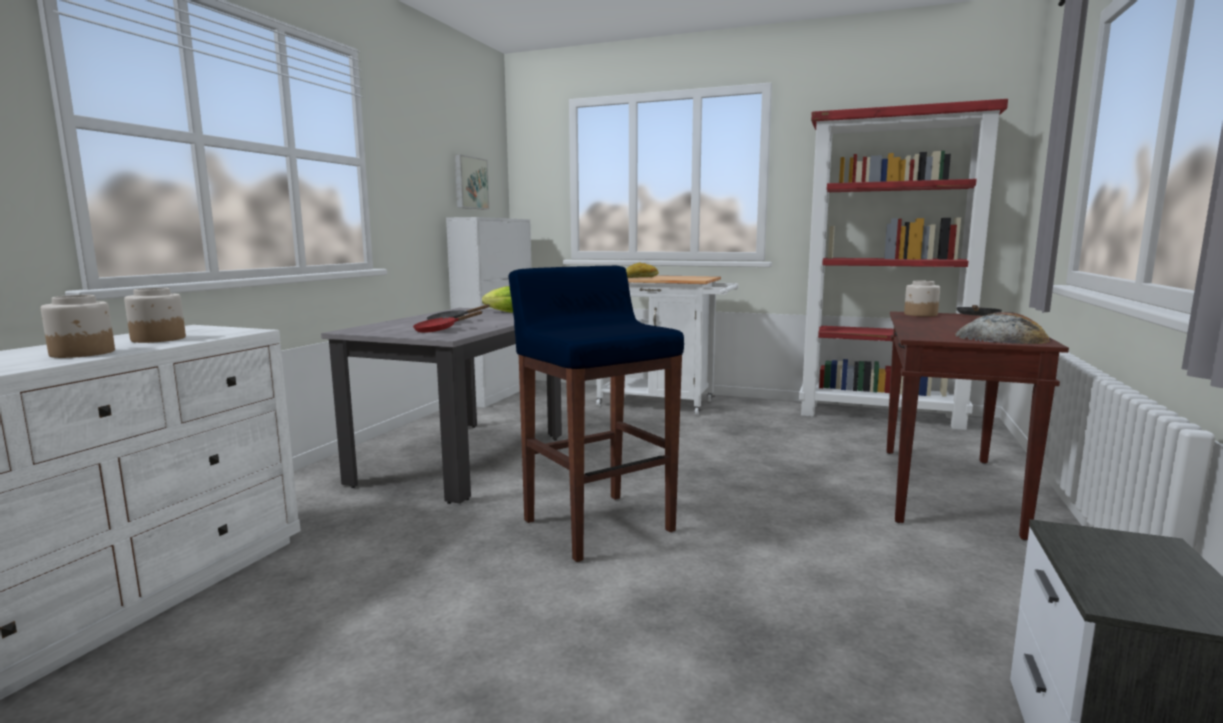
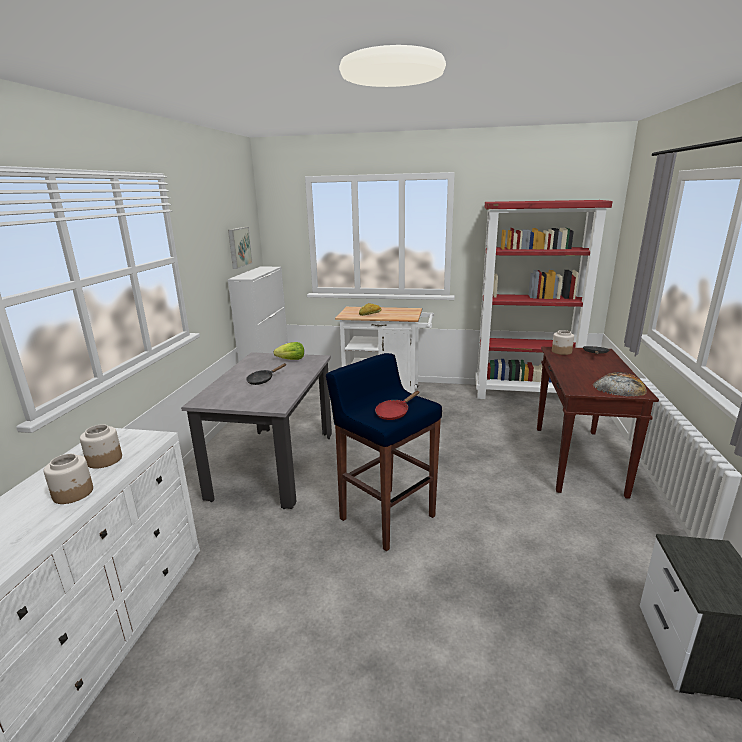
camera: 10 degrees left, 10 degrees up
(440, 330) = (264, 396): red frying pan -> red frying pan (394, 413)

